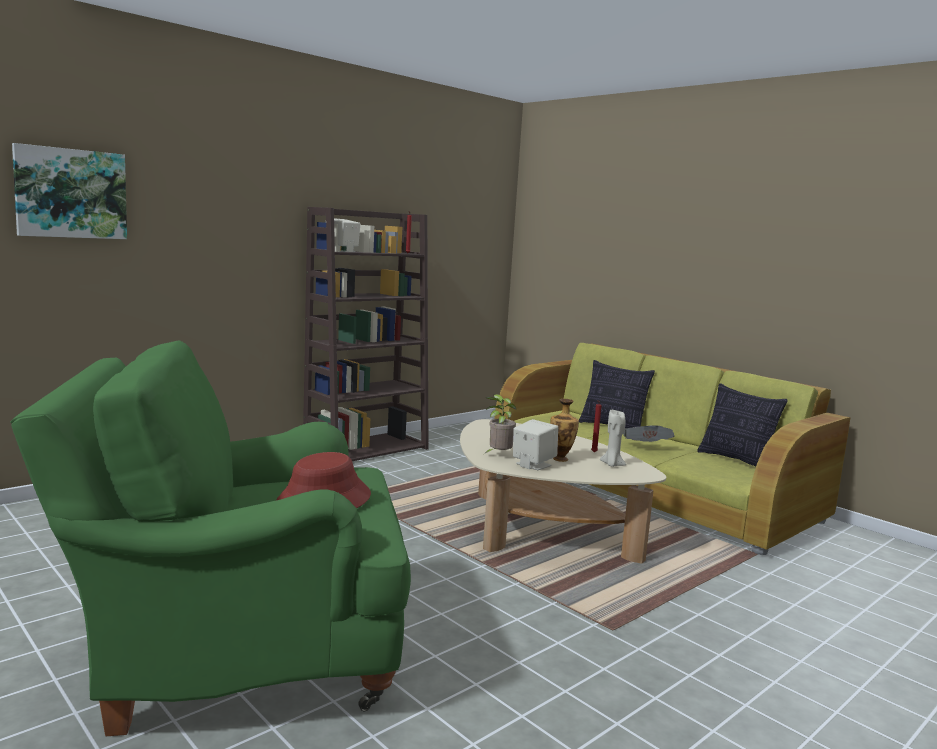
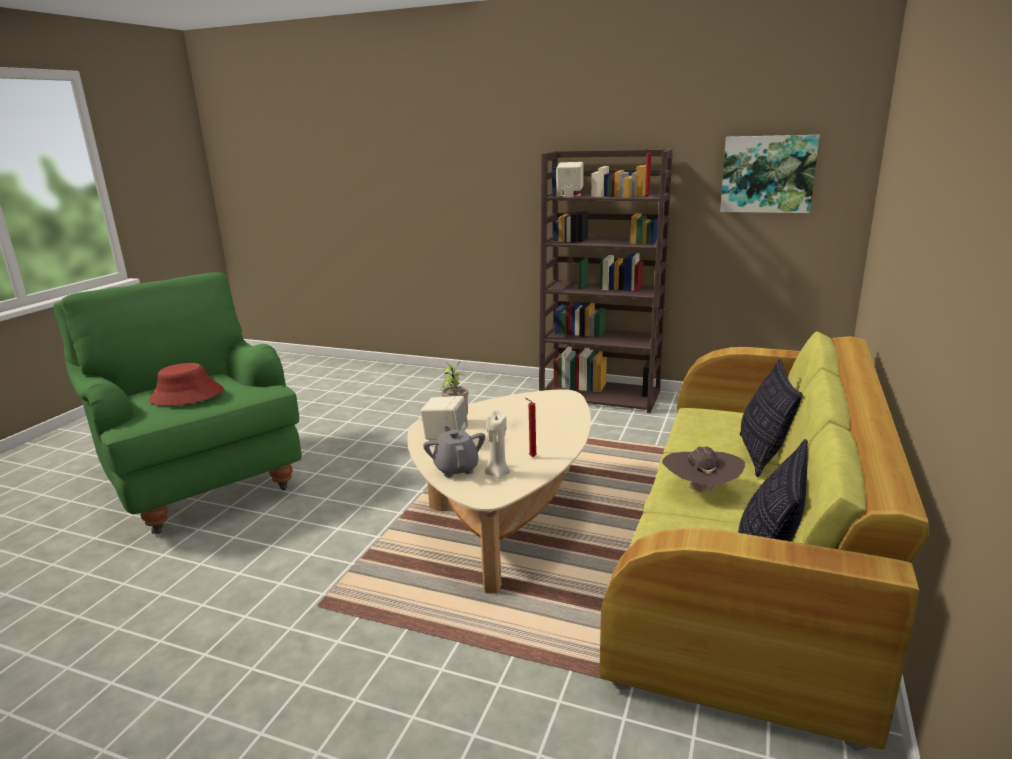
camera: 65 degrees right, 10 degrees up
(71, 193) = (374, 157): picture -> picture (767, 174)
(561, 459) = (483, 447): vase -> none
(591, 472) = (456, 468): none -> grey teapot
(646, 448) = (701, 491): newspaper -> brown hat

